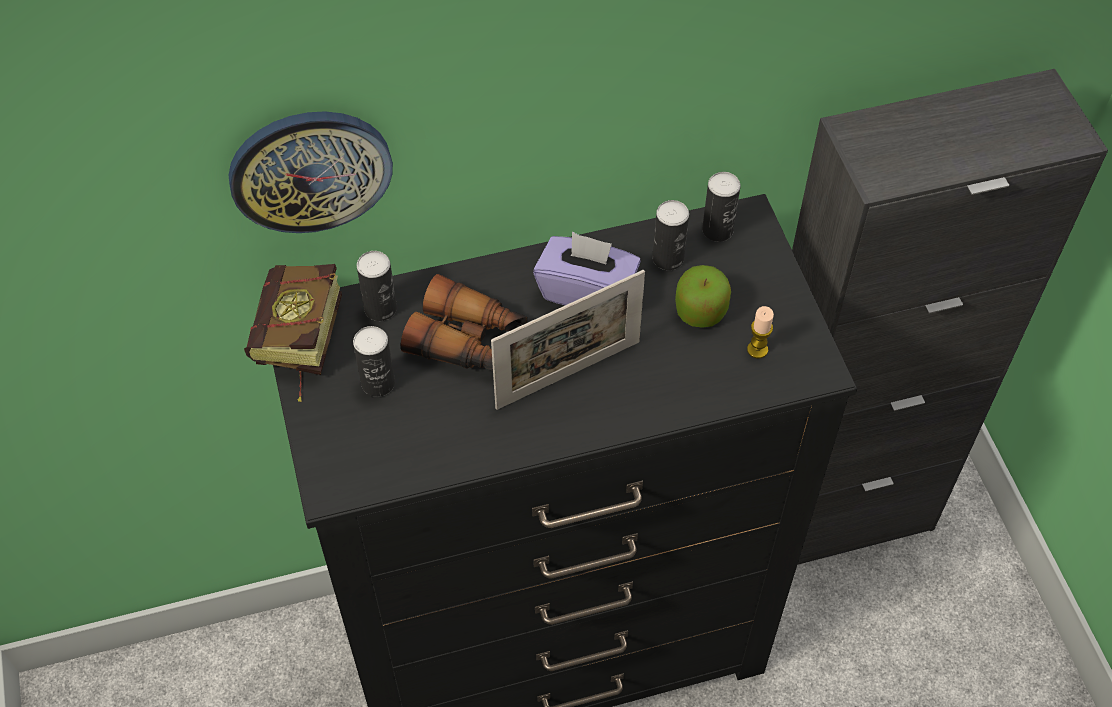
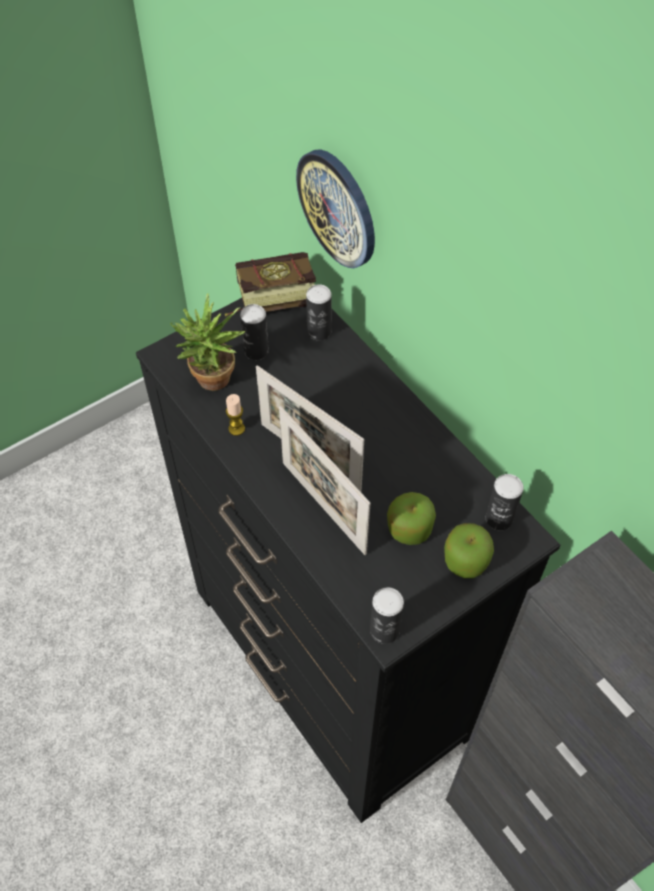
camera: 70 degrees right, 0 degrees up
(408, 445) = (213, 384): none -> potted plant
(468, 340) = (314, 389): binoculars -> none
(587, 291) = (392, 447): purple tissue box -> none
(641, 381) = (323, 507): none -> picture frame
(668, 258) = (451, 491): can -> can (384, 630)
(757, 275) = (466, 560): none -> apple
(757, 349) = (389, 580): candle -> candle (236, 428)

